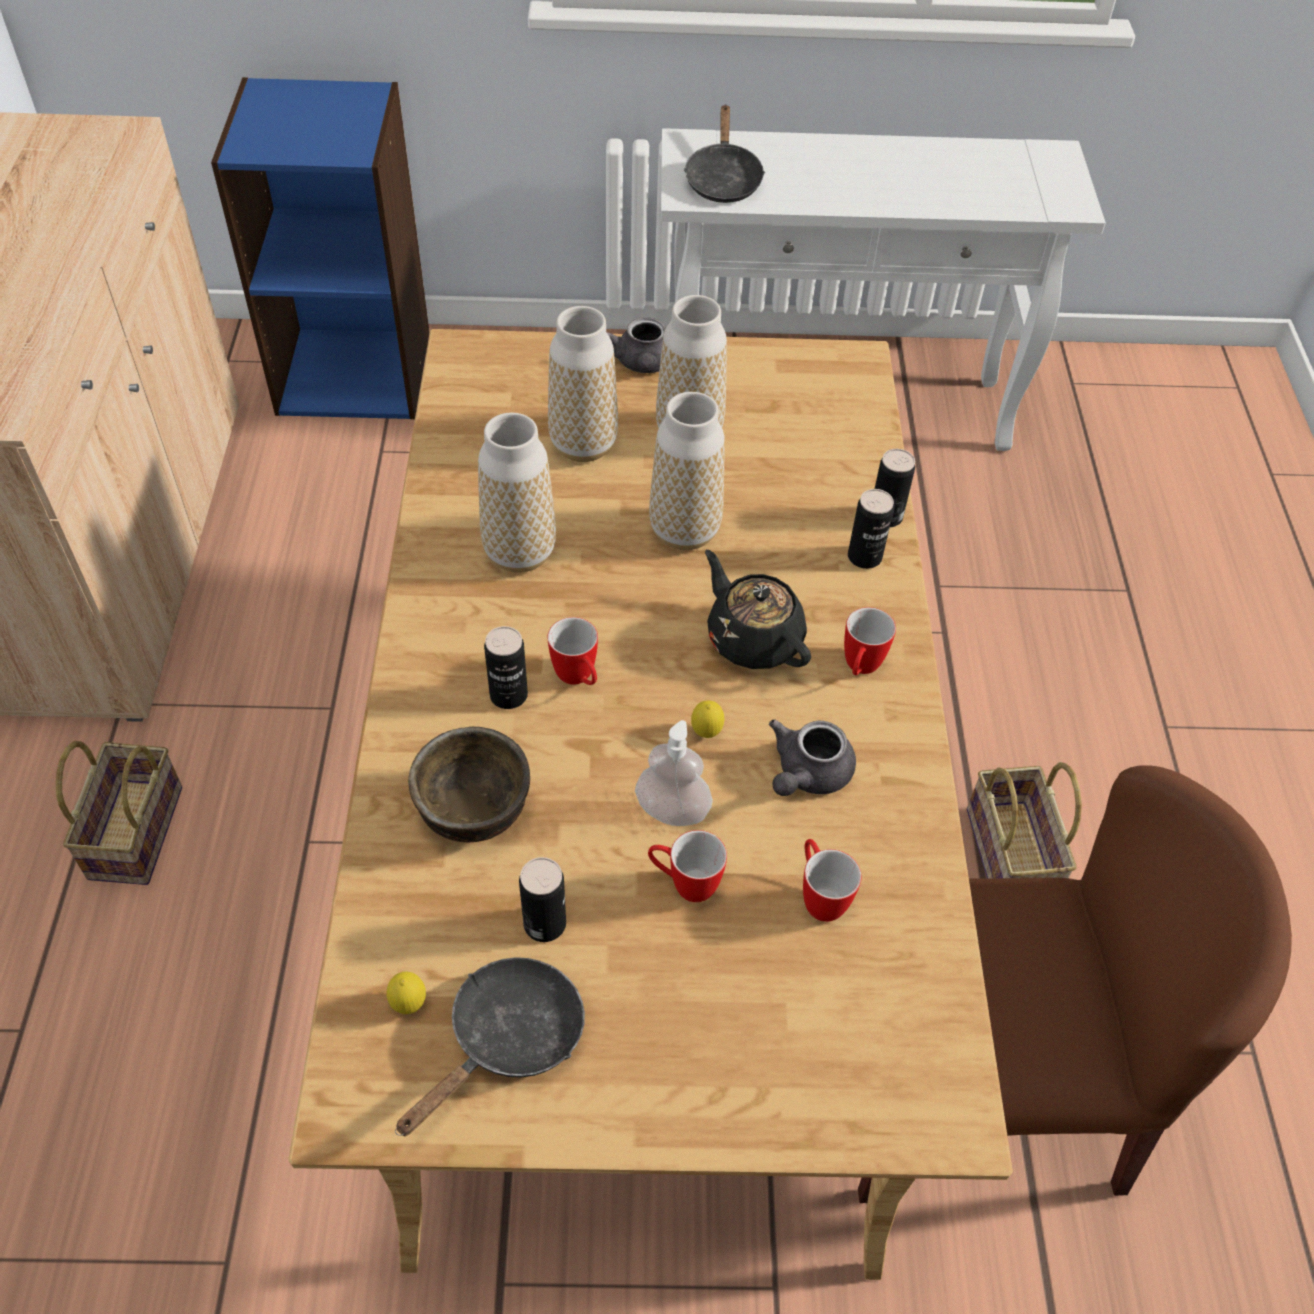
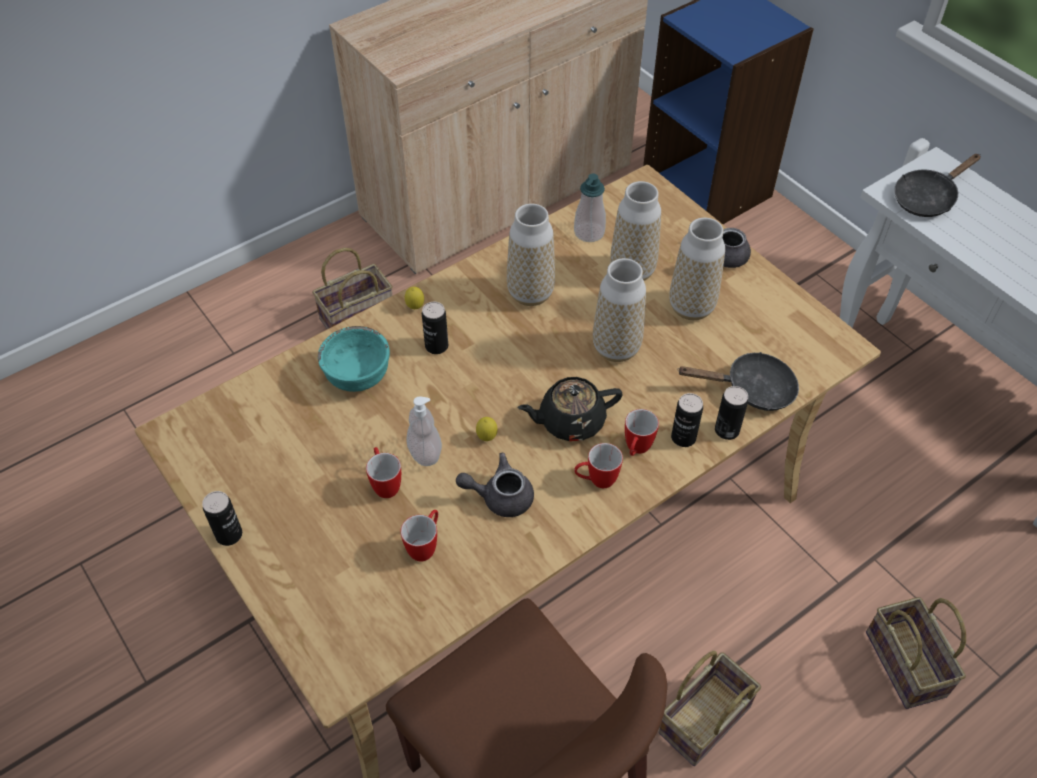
camera: 55 degrees right, 0 degrees up
(409, 1004) = (236, 419): lemon -> lemon (415, 307)
(473, 809) = (358, 375): brown bowl -> turquoise bowl
(481, 442) = (589, 232): none -> soap dispenser
(508, 1039) = (245, 466): black frying pan -> black frying pan (752, 389)
(544, 924) = (317, 442): can -> can (229, 535)
(578, 679) = (472, 366): mug -> mug (636, 450)
(753, 638) = (570, 421): black teapot -> black teapot turned 120 degrees counterclockwise
(1069, 646) = (908, 665): none -> basket

